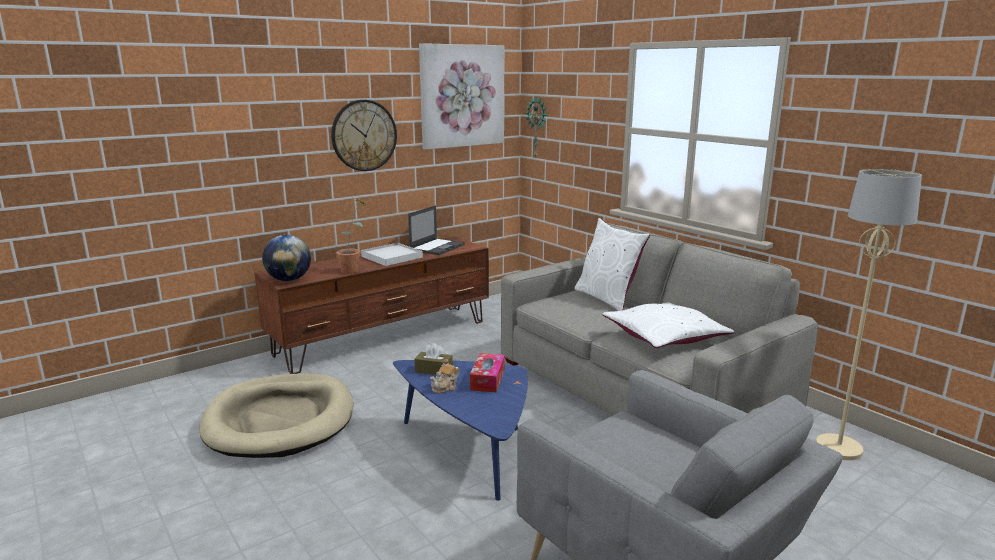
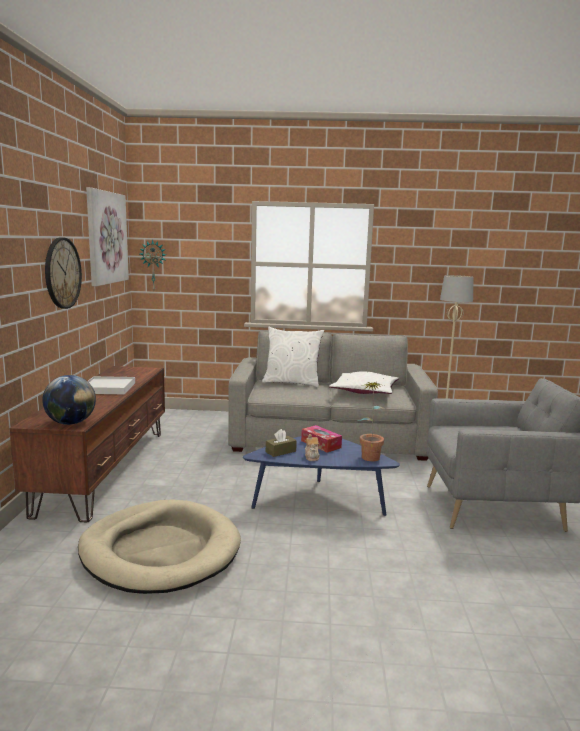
camera: 50 degrees left, 5 degrees down
(355, 270) = (107, 402): potted plant -> potted plant (370, 455)
(437, 247) = (123, 374): laptop -> none

